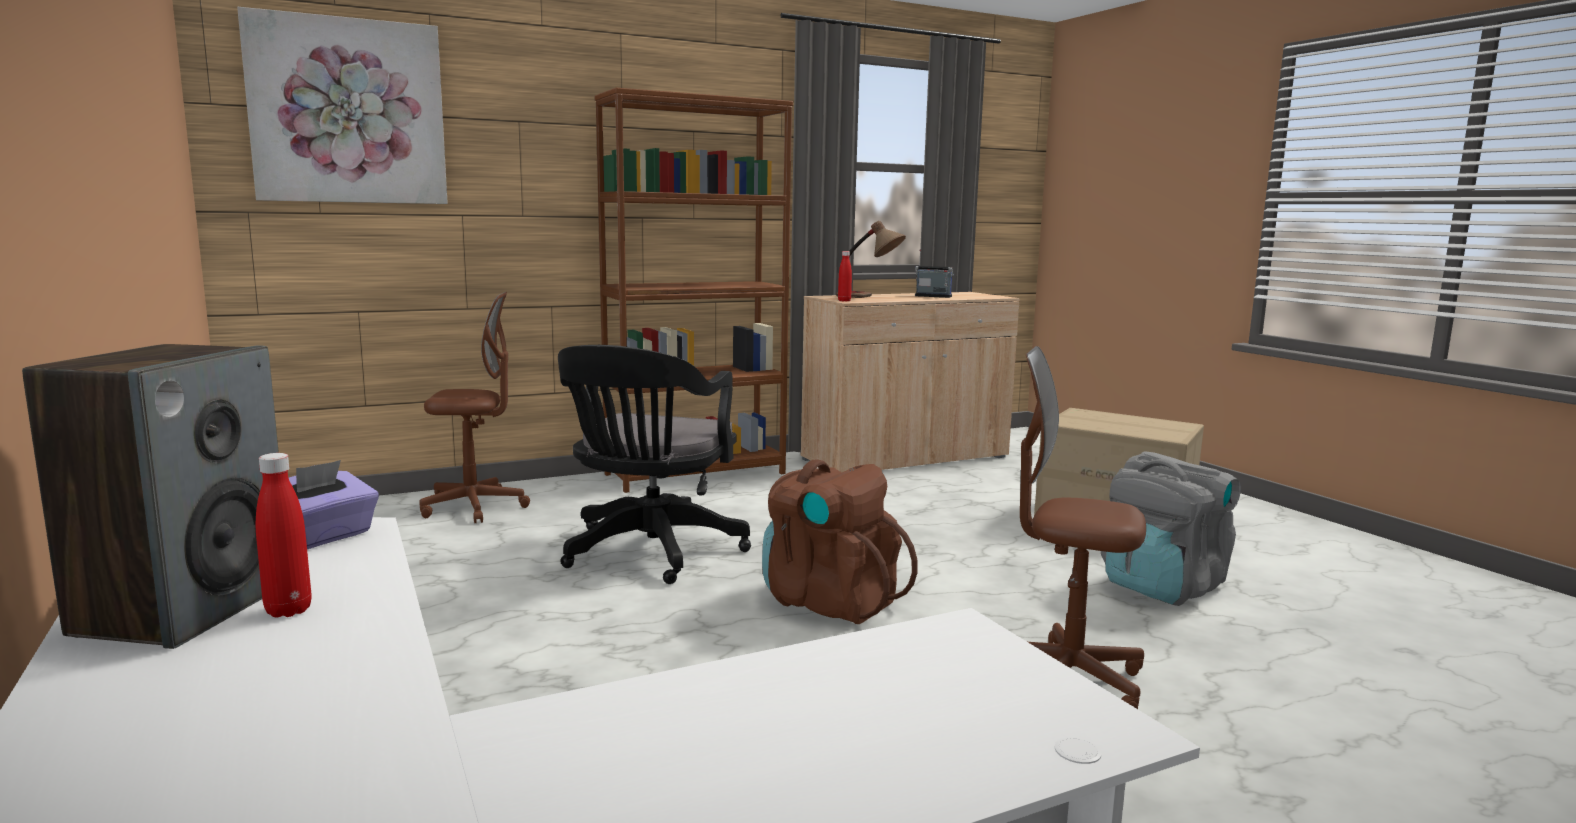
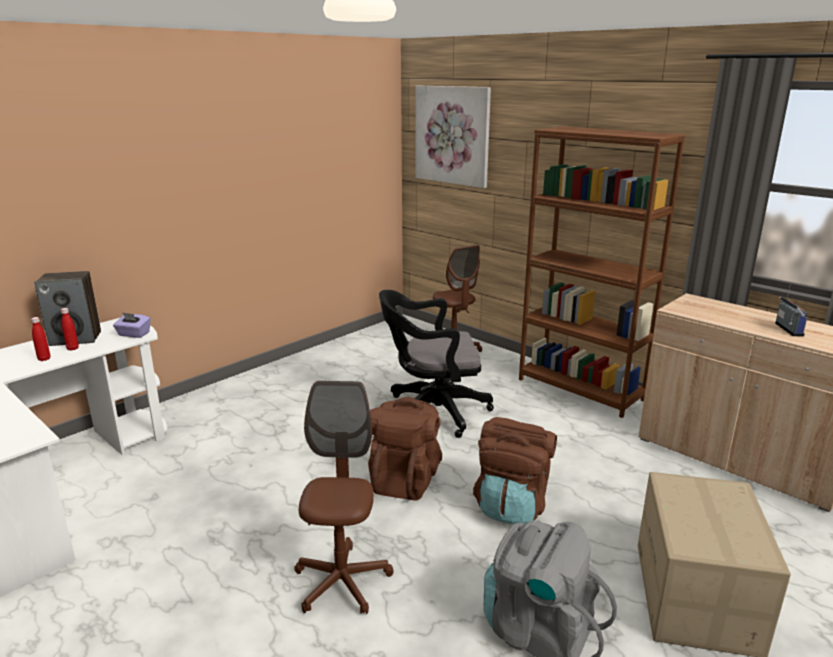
camera: 70 degrees right, 10 degrees up
(844, 301) = (673, 308): red bottle -> red bottle (44, 359)
(870, 297) = (723, 311): table lamp -> none
(932, 555) = (512, 504): none -> brown backpack

